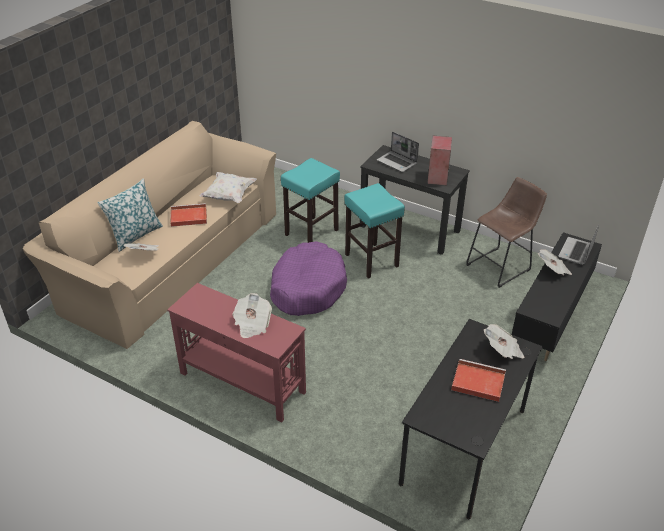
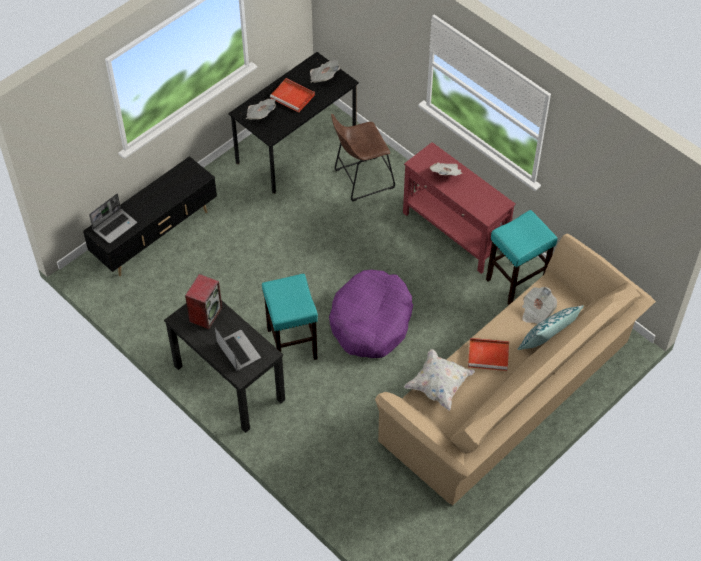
camera: 165 degrees left, 15 degrees up
(311, 233) = (344, 401): turquoise stool -> turquoise stool (516, 281)
(501, 266) = (161, 306): brown stool -> brown stool (360, 179)
(553, 270) = (152, 210): newspaper -> newspaper (323, 77)

